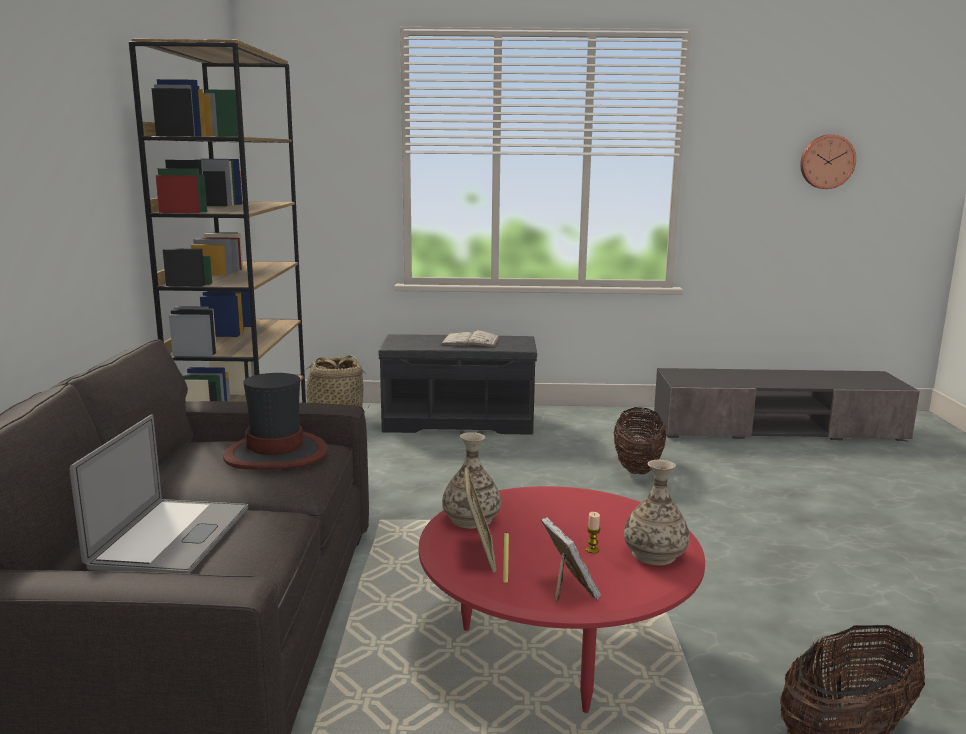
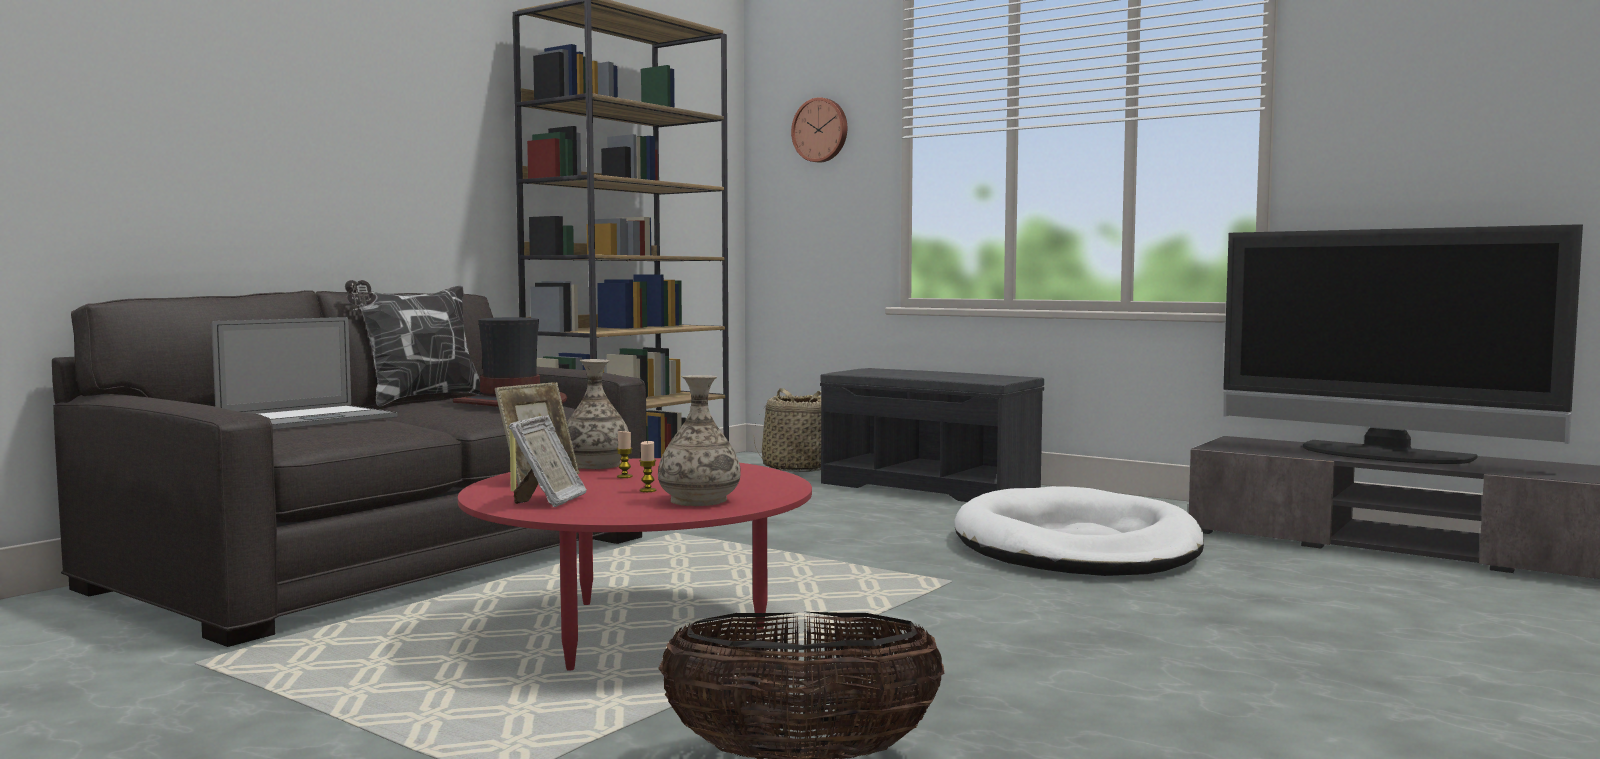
camera: 35 degrees right, 10 degrees down
(169, 464) = (420, 400): none -> pillow
(470, 341) = (944, 374): white book -> none
(530, 532) = (624, 476): none -> candle
(637, 467) = (1076, 546): basket -> white dog bed
(763, 377) = (1382, 455): none -> television
(826, 161) = (1534, 97): wall clock -> wall clock (821, 130)

